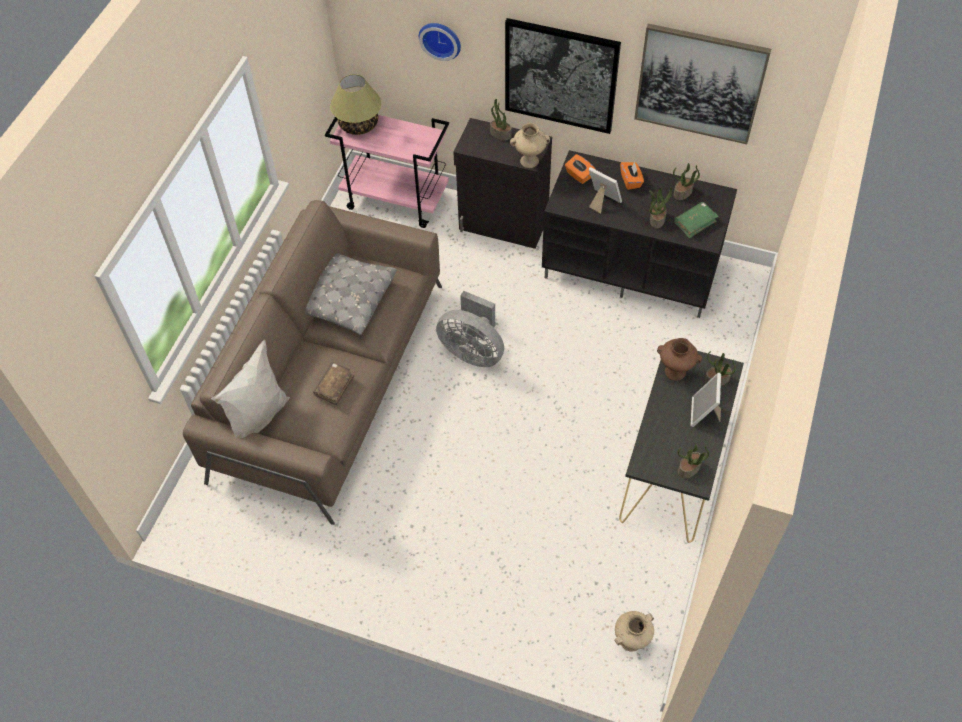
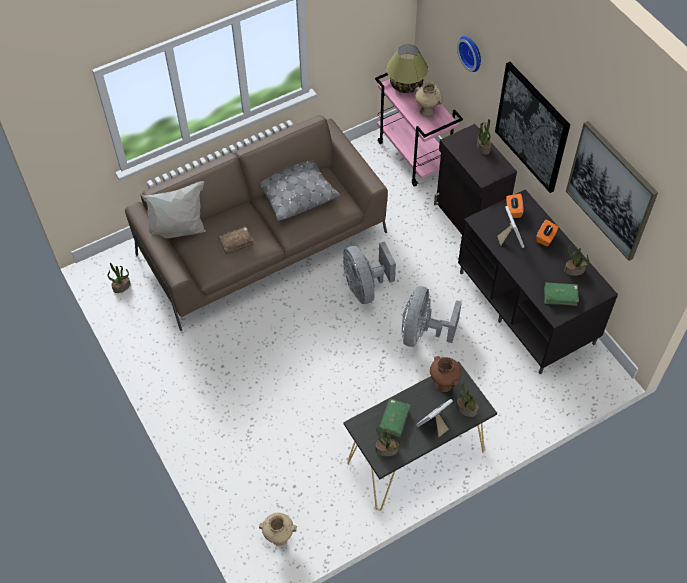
camera: 40 degrees right, 0 degrees up
(530, 160) = (484, 178): beige vase -> beige vase (427, 111)
(566, 354) = (422, 332): none -> grey fan
(657, 219) = (535, 275): potted plant -> potted plant (122, 286)
(667, 436) = (394, 420): none -> green book

